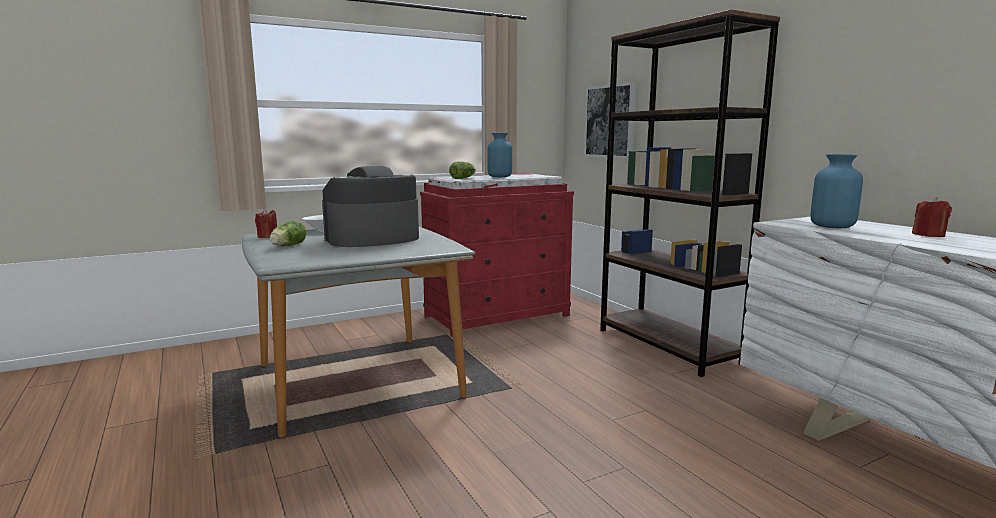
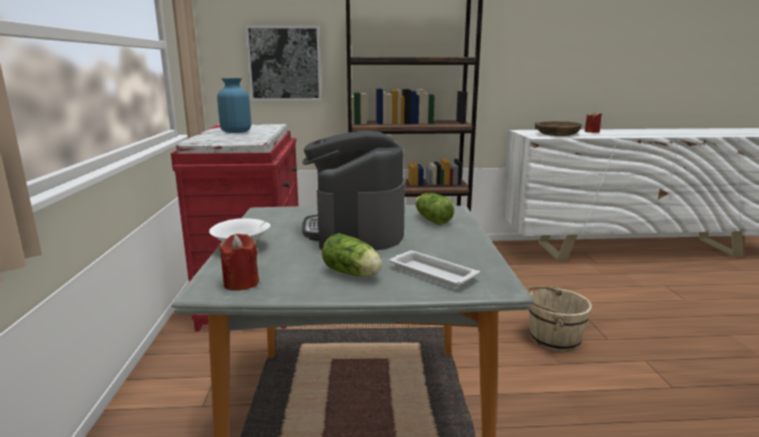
camera: 65 degrees left, 5 degrees up
(293, 255) = (431, 273): none -> white tray
(463, 178) = (229, 138): lettuce -> lettuce (431, 219)
(546, 445) = (553, 338): none -> beige bucket
(832, 226) = (557, 134): blue vase -> brown bowl

